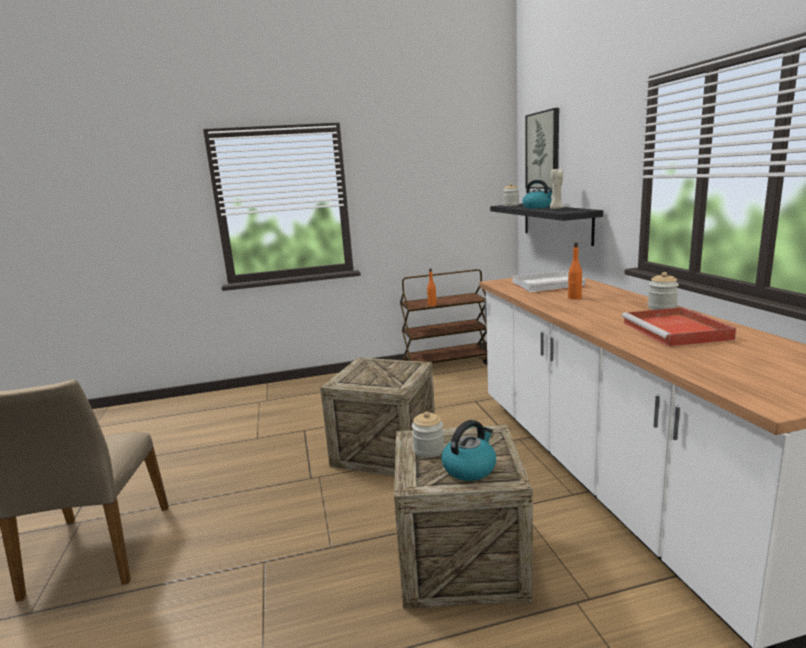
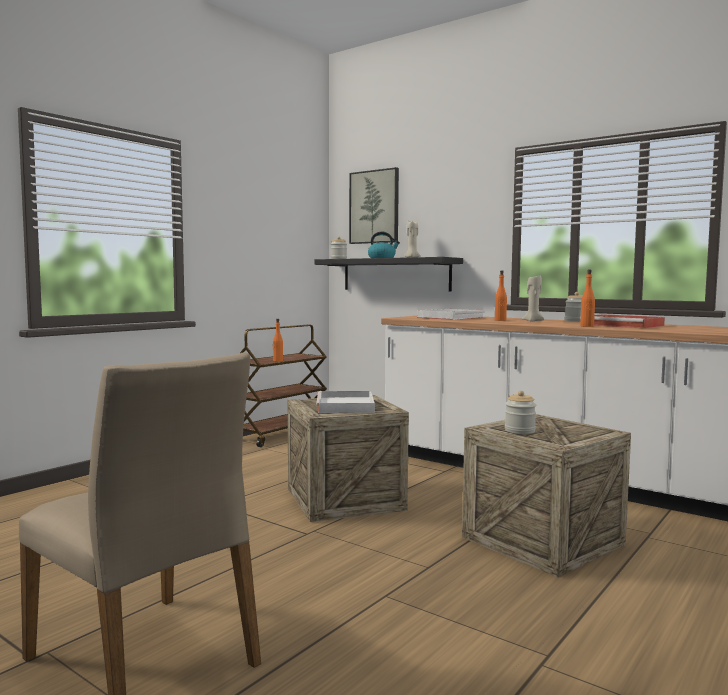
camera: 40 degrees left, 10 degrees down
(376, 375) = (346, 406): none -> white tray
(469, 468) = (571, 432): kettle -> none
(603, 304) = (533, 321): none -> beige candle
(612, 330) = (587, 326): none -> orange bottle

